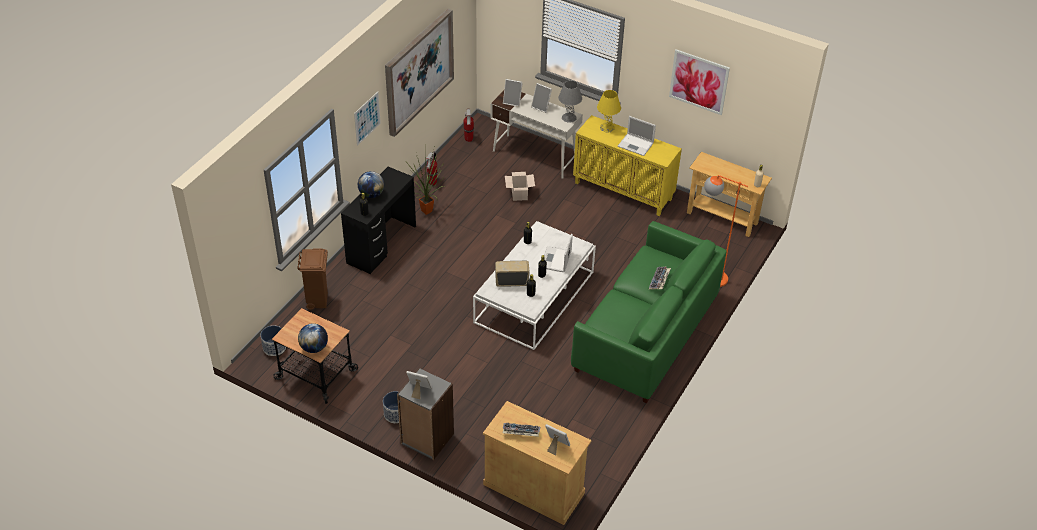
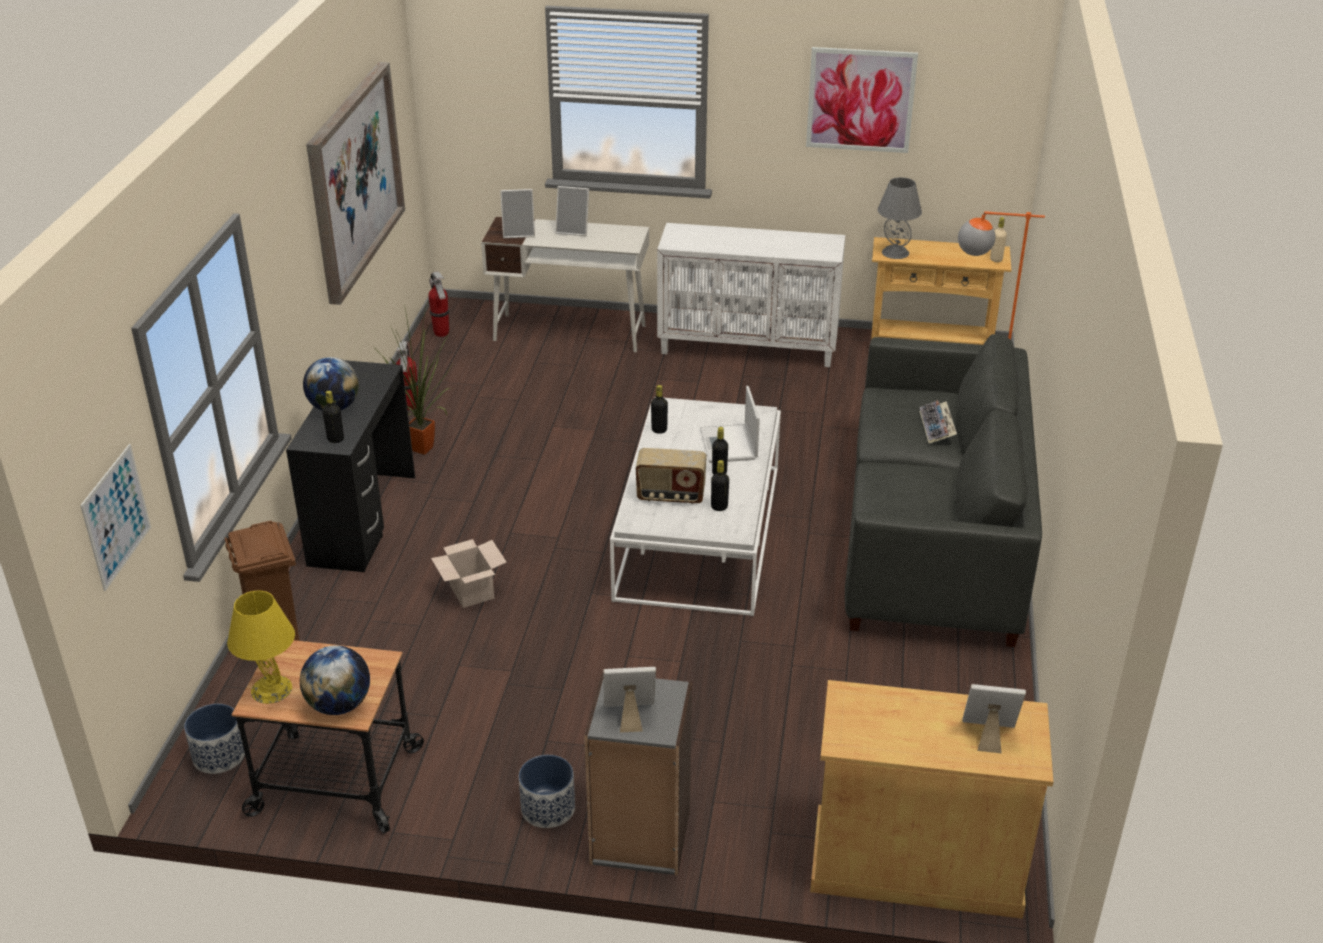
camera: 20 degrees left, 10 degrees down
(367, 118) = (293, 255): picture -> picture (116, 516)
(511, 281) = (671, 496): radio -> radio turned 150 degrees counterclockwise
(519, 194) = (575, 388): cardboard box -> cardboard box (470, 591)
(520, 432) = (898, 731): keyboard -> none
(568, 117) = (629, 235): grey table lamp -> grey table lamp (895, 252)
(607, 127) = (704, 232): yellow table lamp -> yellow table lamp (271, 689)
(624, 191) = (749, 347): yellow cabinet -> white cabinet
(636, 145) = (769, 244): laptop -> none
(645, 335) = (933, 539): green sofa -> grey sofa

